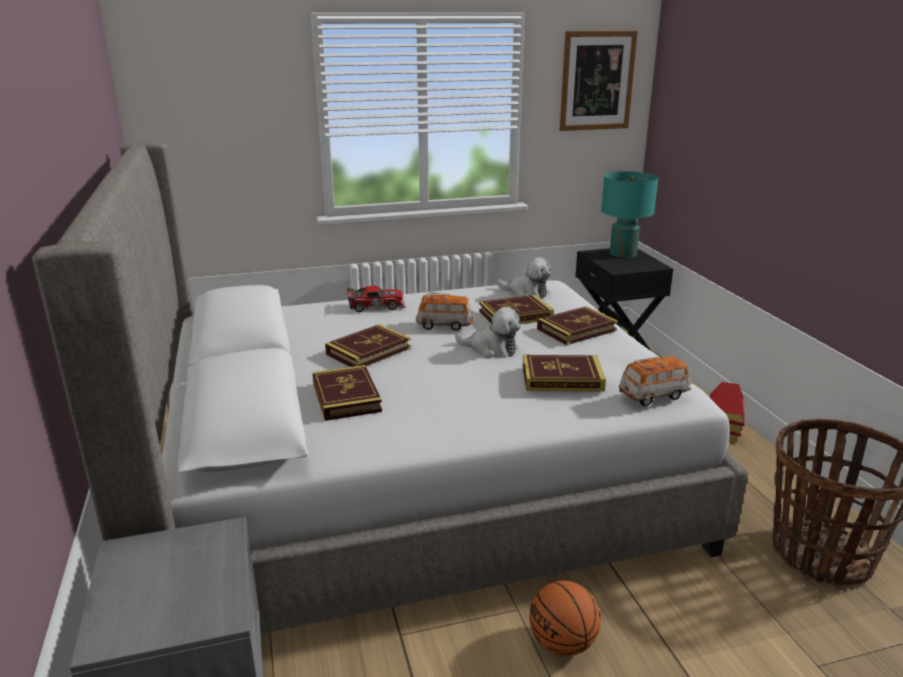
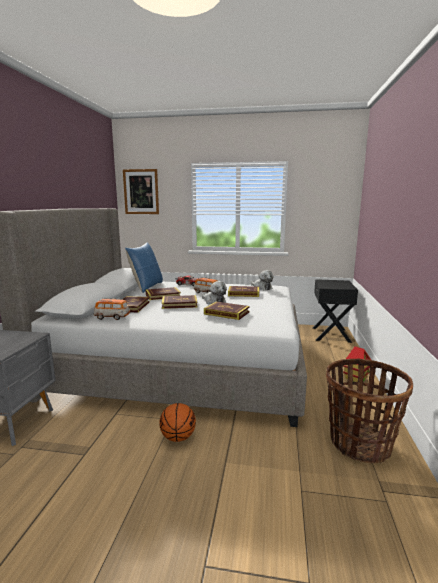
camera: 25 degrees right, 10 degrees down
(293, 329) = (146, 287): none -> blue pillow
(576, 330) = (264, 301): book -> book (179, 304)
(597, 81) = (328, 193): picture -> picture (141, 192)
(623, 253) = (338, 282): turquoise table lamp -> none
(653, 396) = (261, 325): toy car -> toy car (112, 317)

